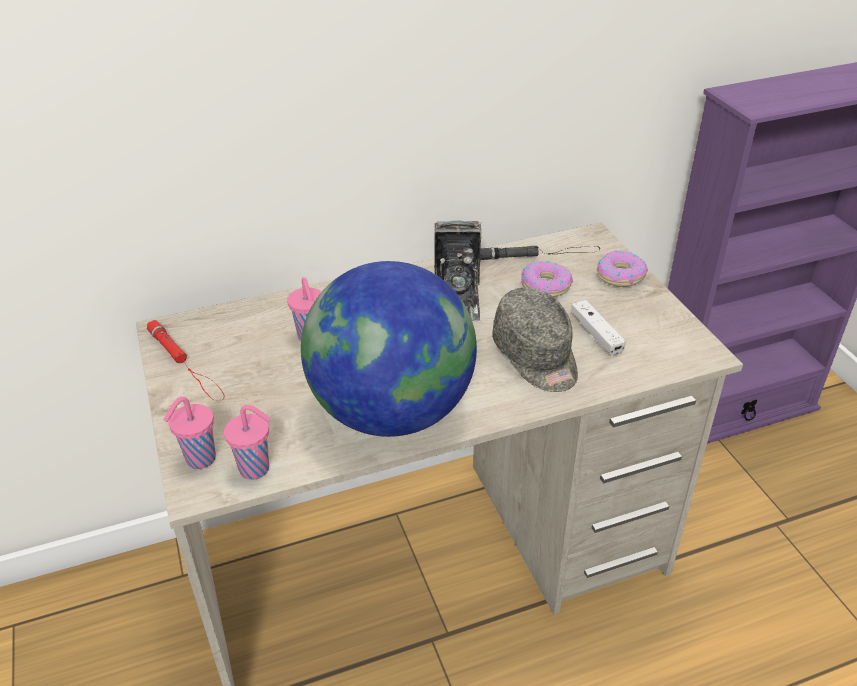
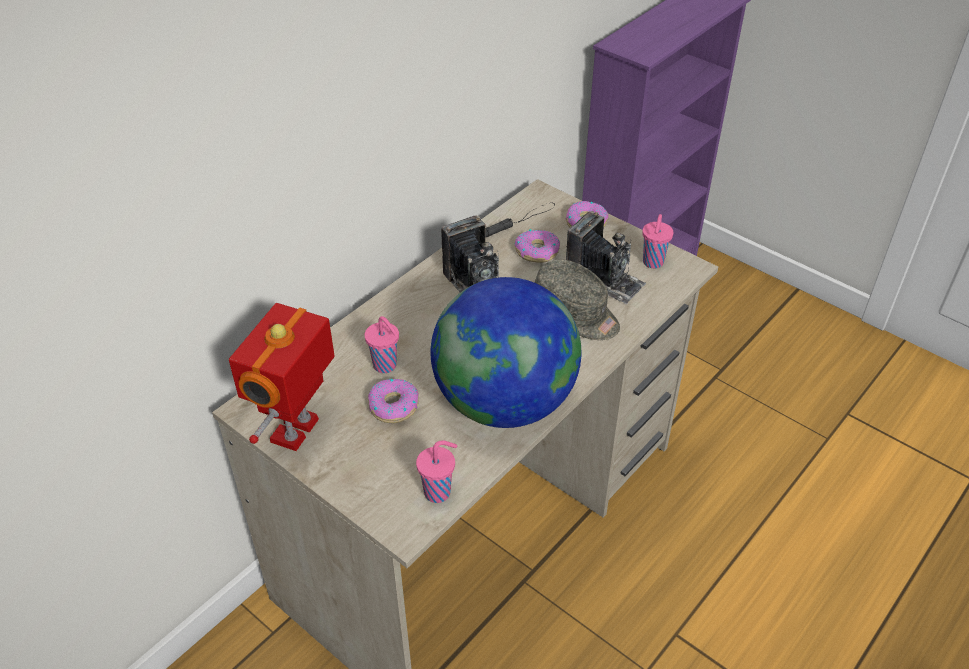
camera: 30 degrees left, 5 degrees up
(186, 364) = (298, 431): red flashlight -> toy robot
(199, 460) = (386, 505): pink cup -> pink cup (652, 263)
(286, 374) = (393, 406): none -> donut
(596, 334) = (604, 279): white game controller -> camera

